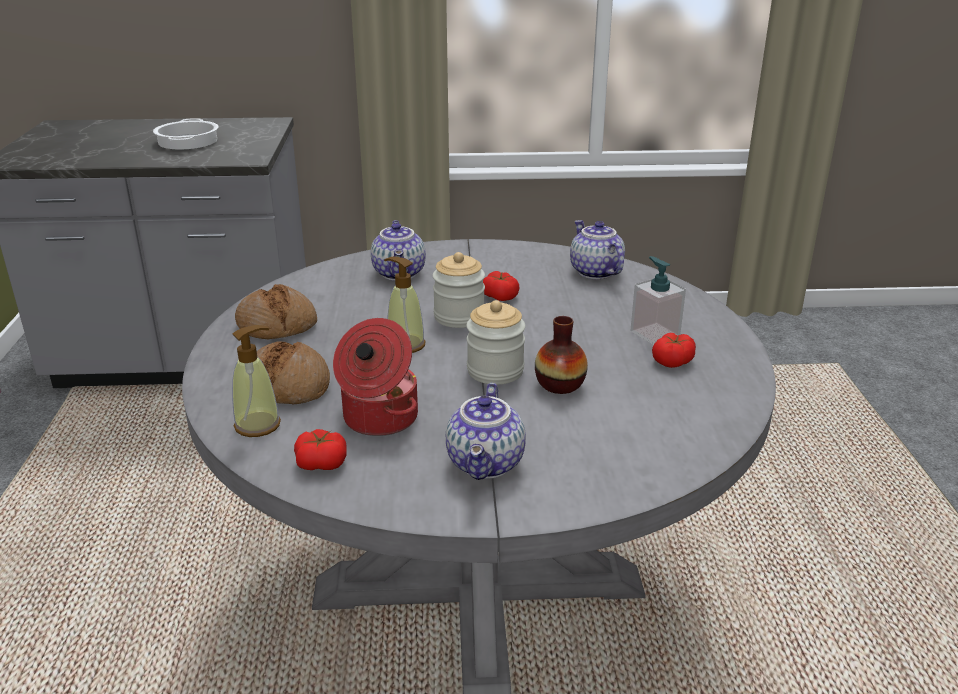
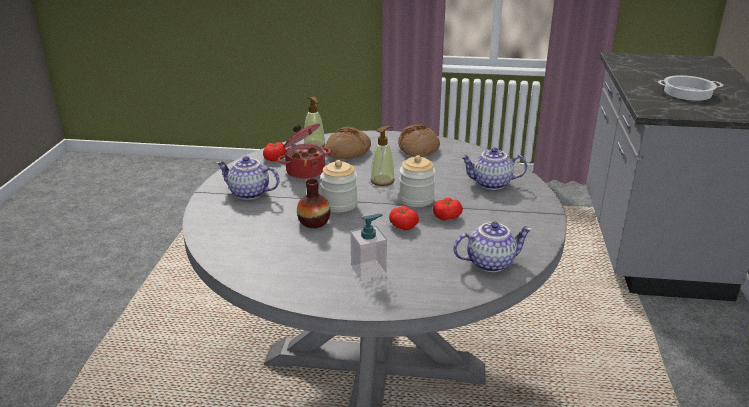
camera: 100 degrees right, 0 degrees up
(673, 361) = (325, 269): tomato -> tomato (403, 225)

